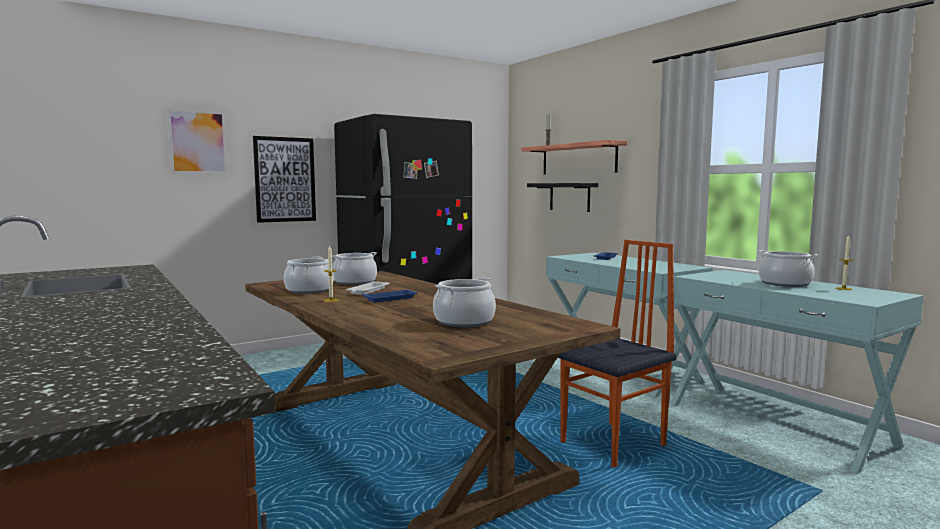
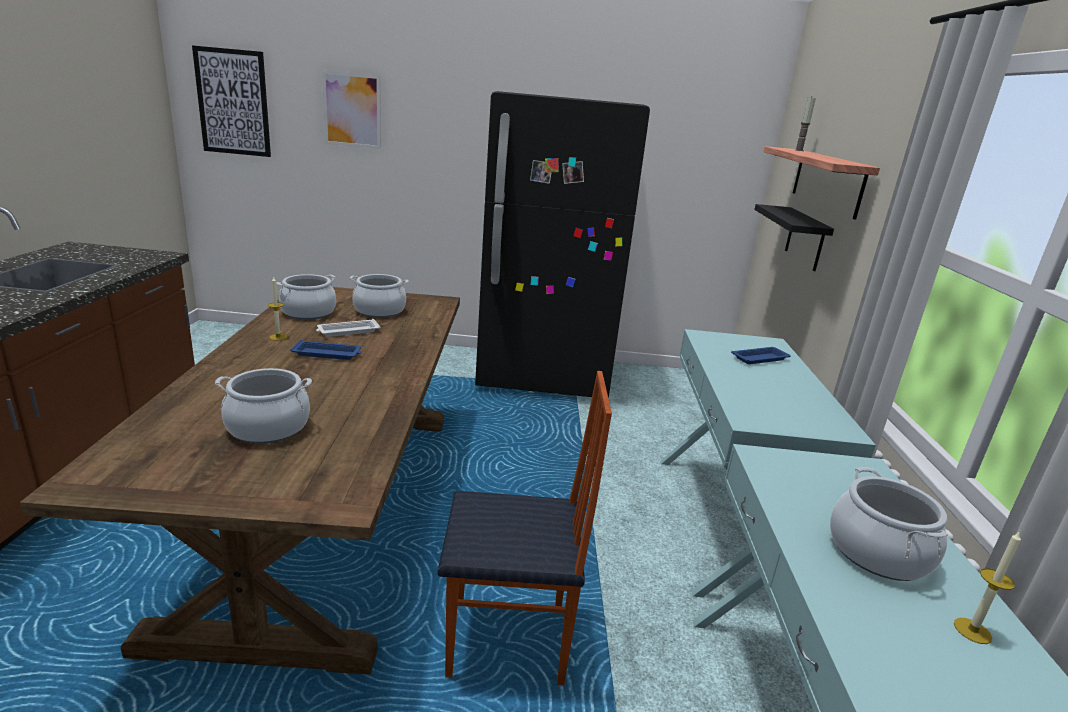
camera: 35 degrees right, 15 degrees up
(285, 179) = (442, 160): picture -> picture (233, 102)

